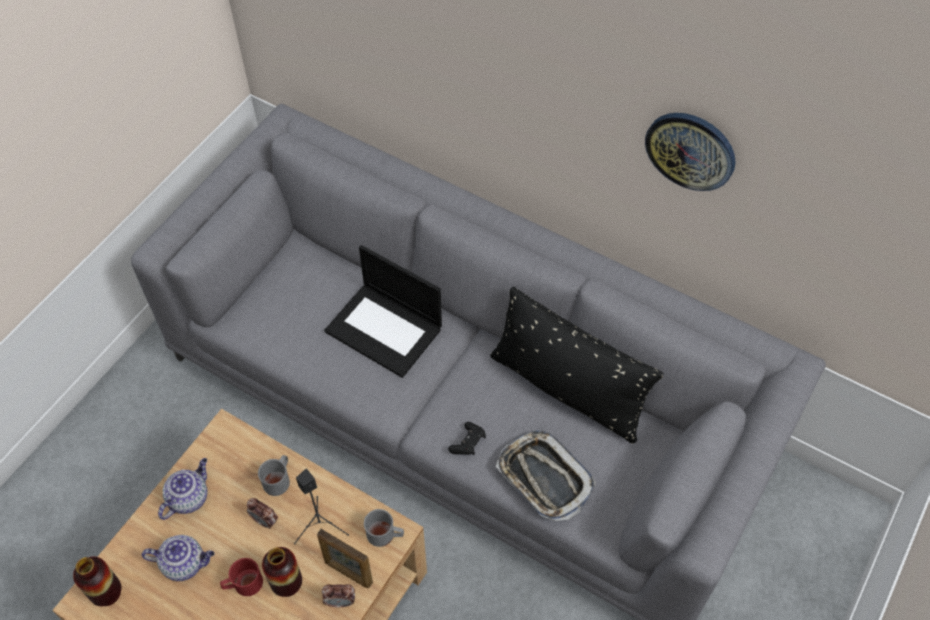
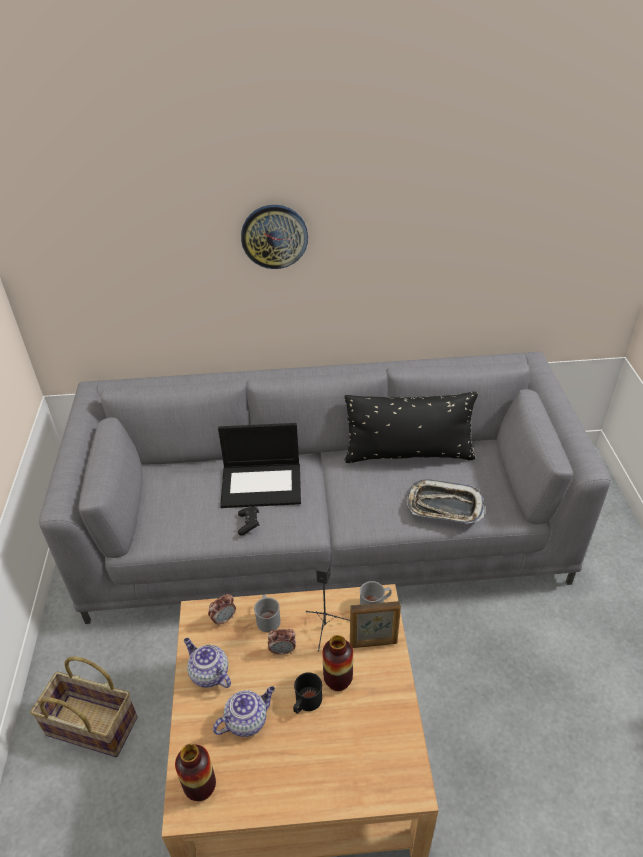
camera: 35 degrees left, 15 degrees down
(115, 464) = (91, 727): none -> basket
(189, 497) = (208, 673): teapot -> teapot turned 45 degrees counterclockwise
(243, 584) = (306, 702): red mug -> black mug
(340, 601) = (386, 665): alarm clock -> alarm clock (224, 619)
(468, 443) = (379, 515): black game controller -> black game controller (249, 524)
(690, 150) = (424, 236): wall clock -> wall clock (274, 236)

